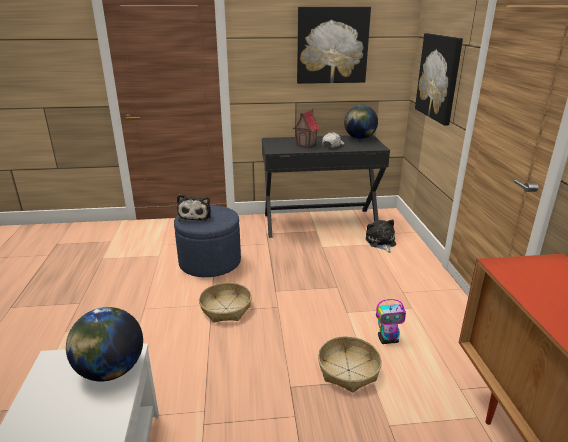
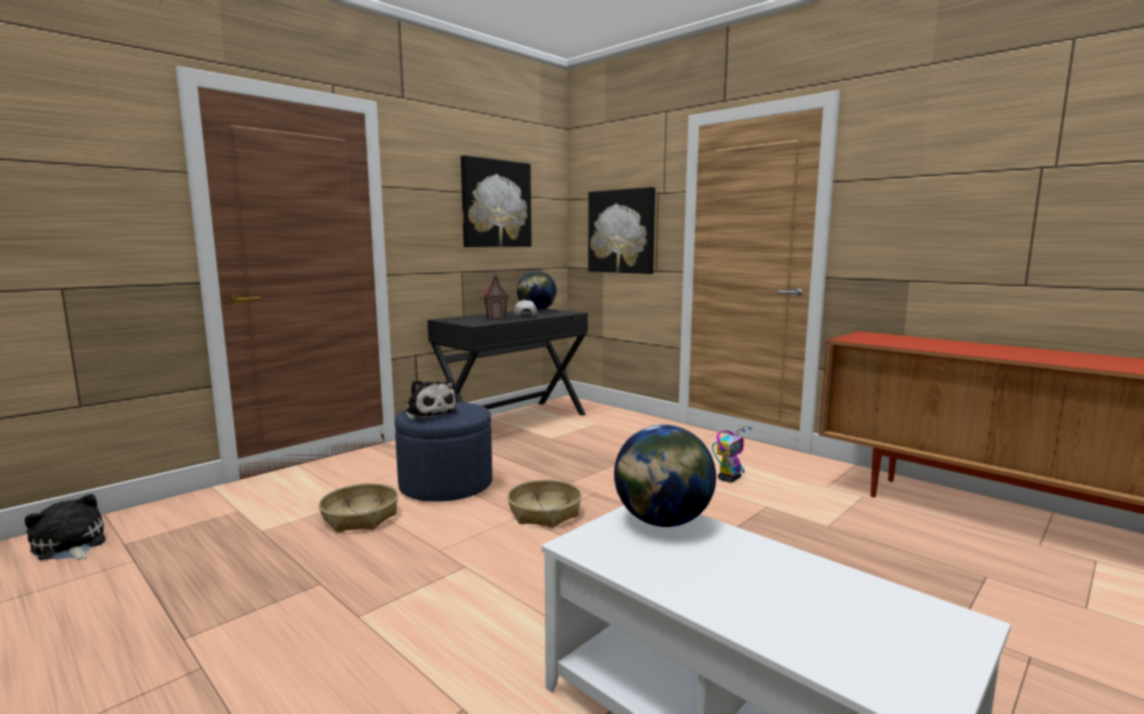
camera: 40 degrees left, 15 degrees down
(348, 370) = (739, 508): basket -> basket (360, 517)
(381, 242) = (601, 421): plush toy -> plush toy (70, 546)

